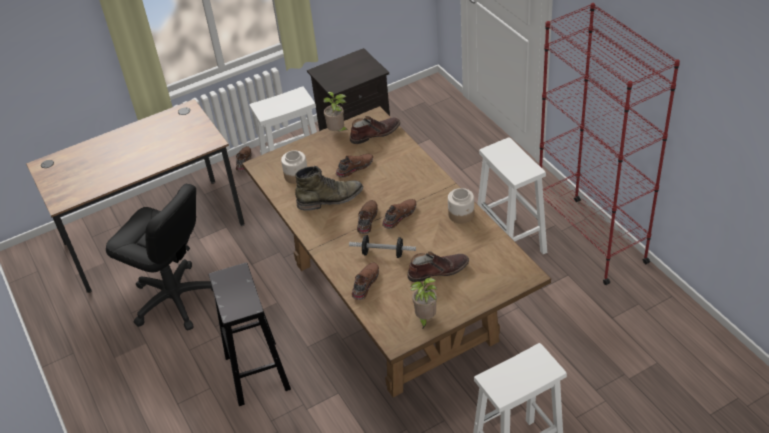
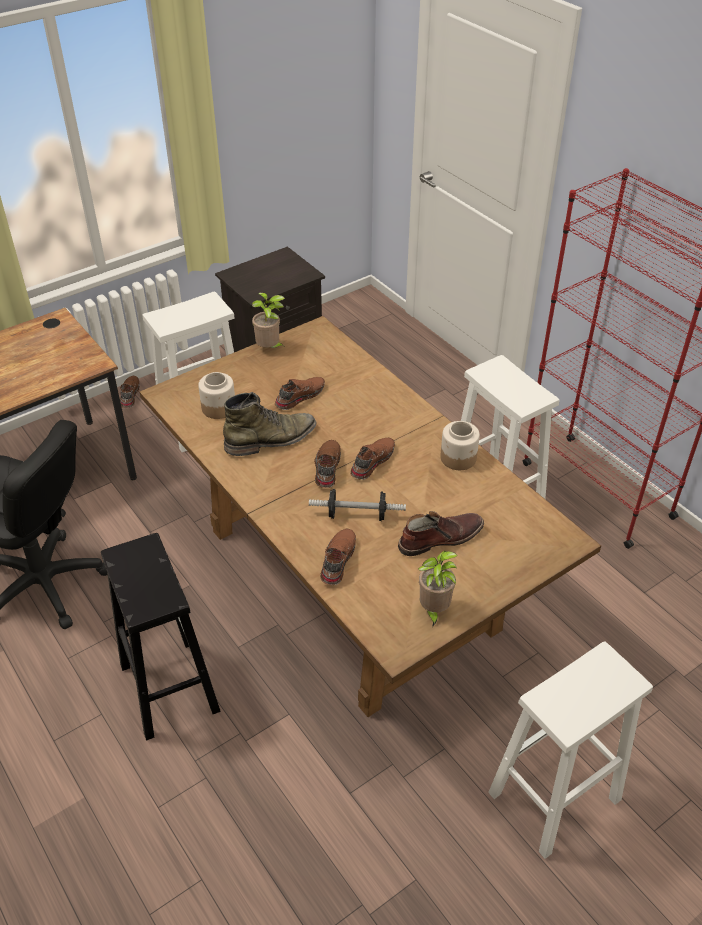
camera: 10 degrees left, 0 degrees up
(375, 133) = (321, 351): brown boot -> none

